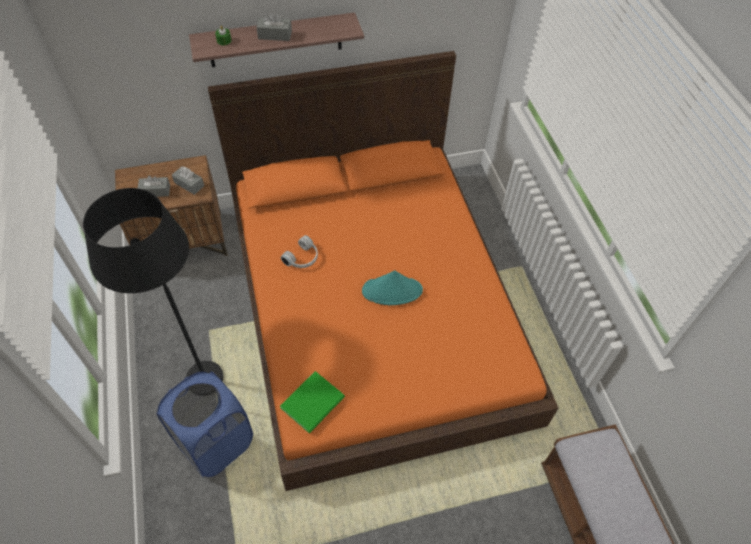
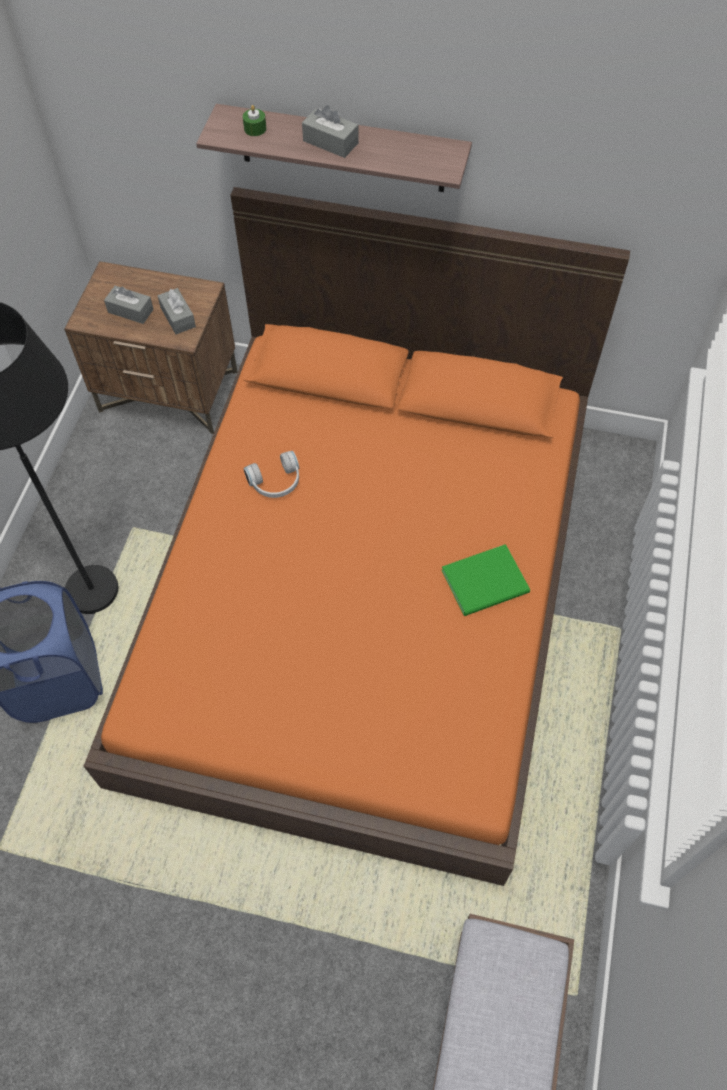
camera: 30 degrees right, 5 degrees up
(314, 402) = (170, 691): green book -> green book (488, 582)
(392, 290) = (369, 583): turquoise hat -> none

